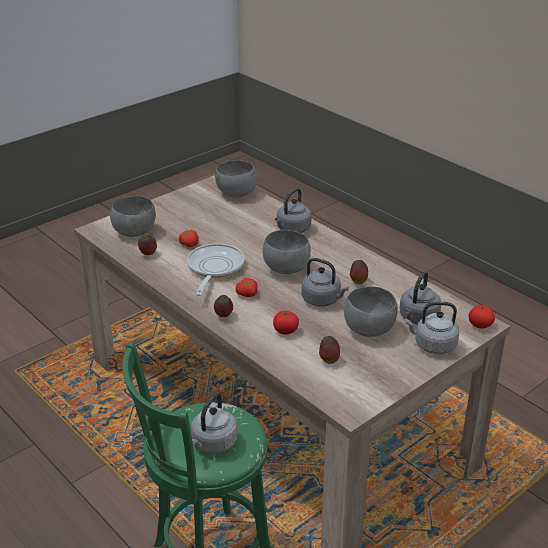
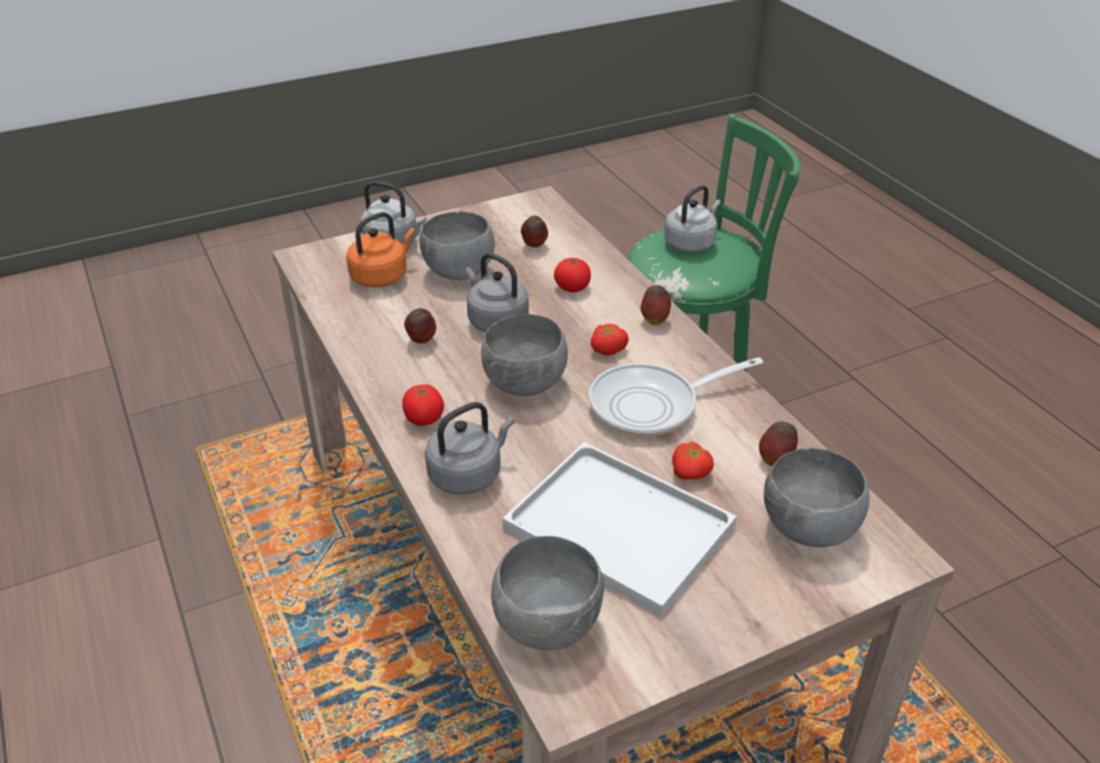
camera: 165 degrees left, 5 degrees up
(214, 269) = (652, 405): frying pan -> frying pan turned 45 degrees clockwise
(215, 222) = (623, 527): none -> white tray
(417, 318) = (381, 276): grey kettle -> orange kettle
(480, 325) = (309, 256): tomato -> tomato (424, 418)

